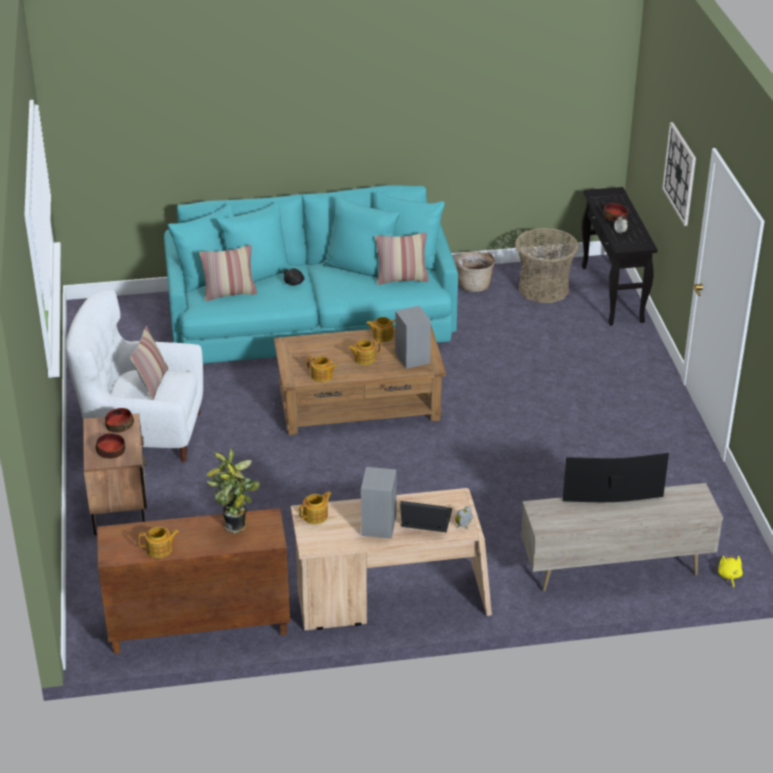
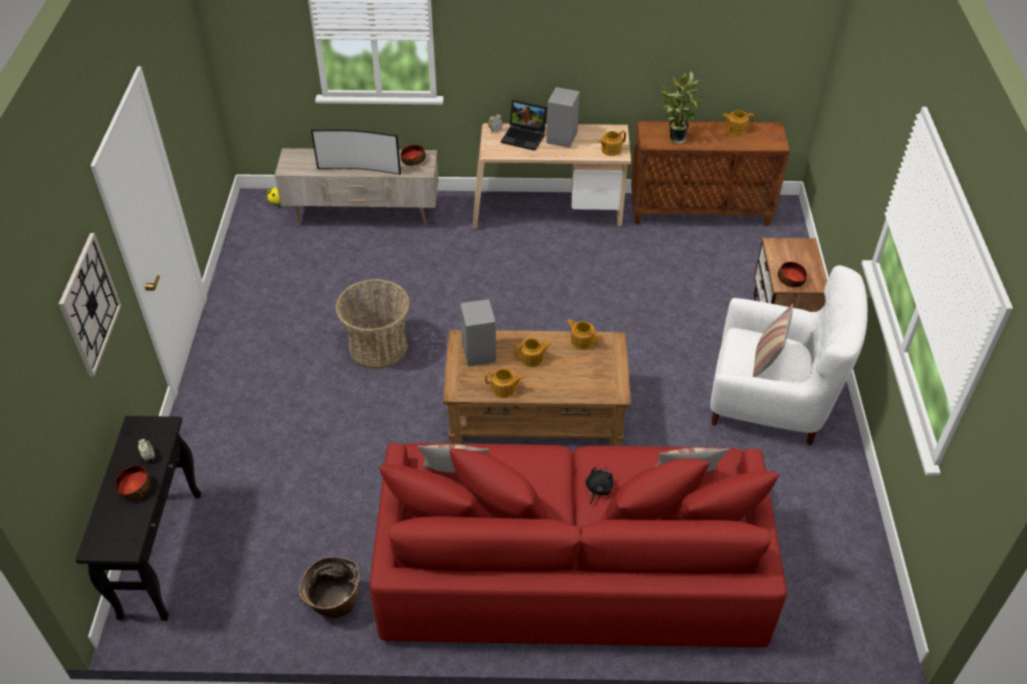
camera: 170 degrees left, 10 degrees up
(111, 451) = (794, 253): bowl -> bowl (413, 159)
(311, 319) = (571, 563): turquoise sofa -> red sofa
(543, 289) = (244, 580): basket -> basket (378, 347)

